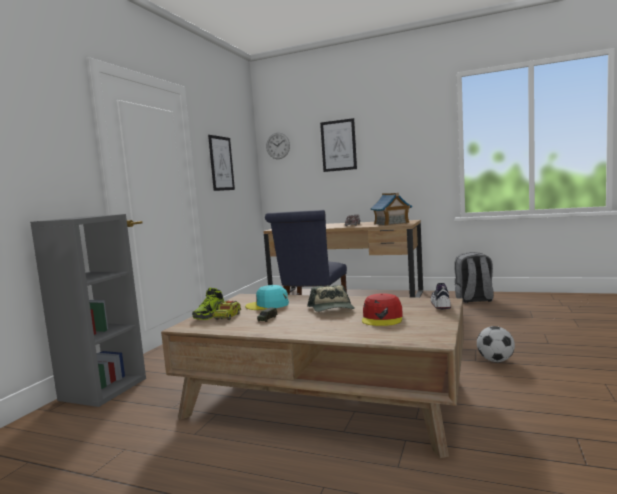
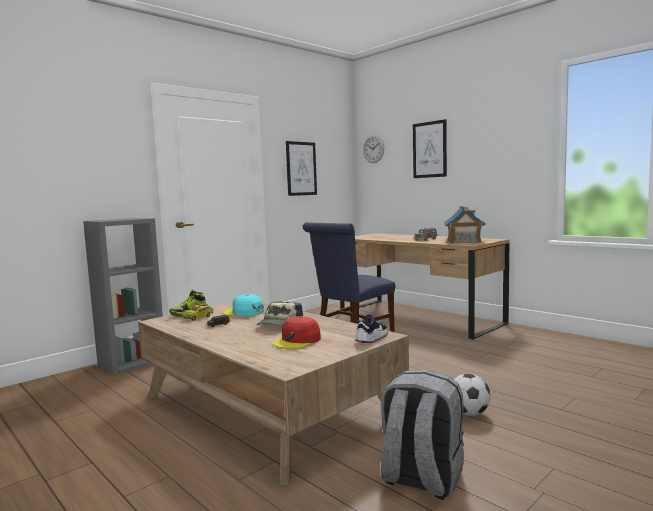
camera: 25 degrees right, 0 degrees up
(474, 299) = (553, 343): grey backpack -> grey backpack (421, 479)

